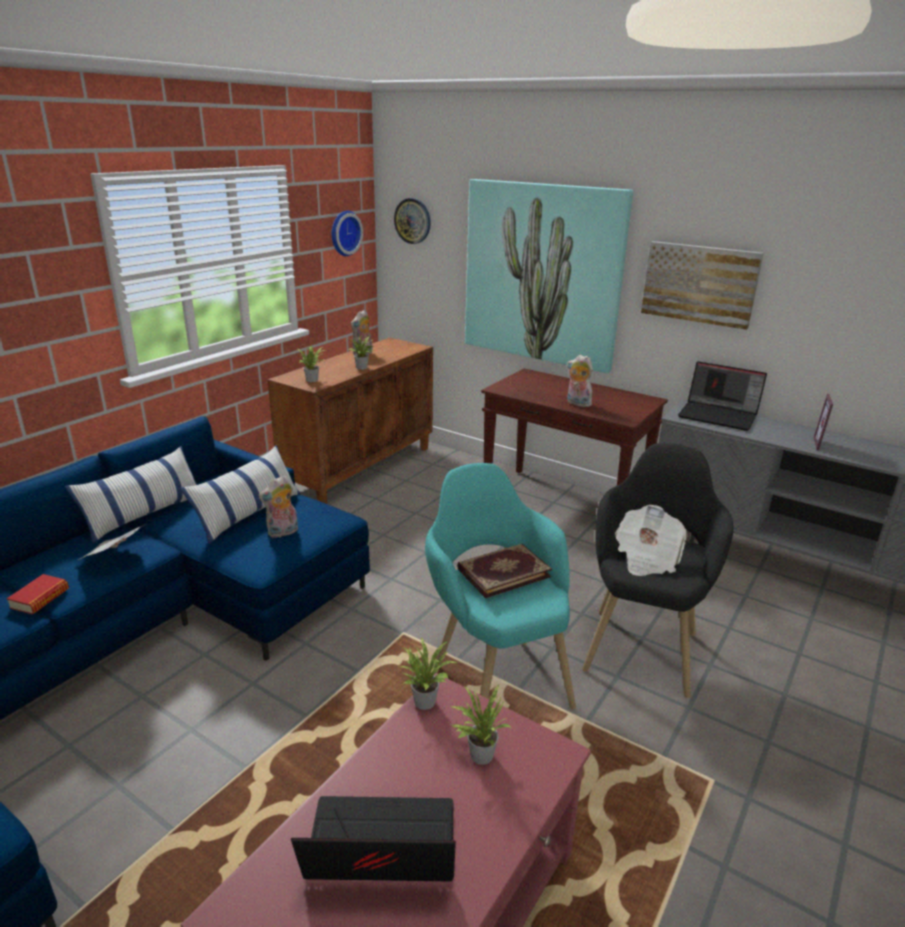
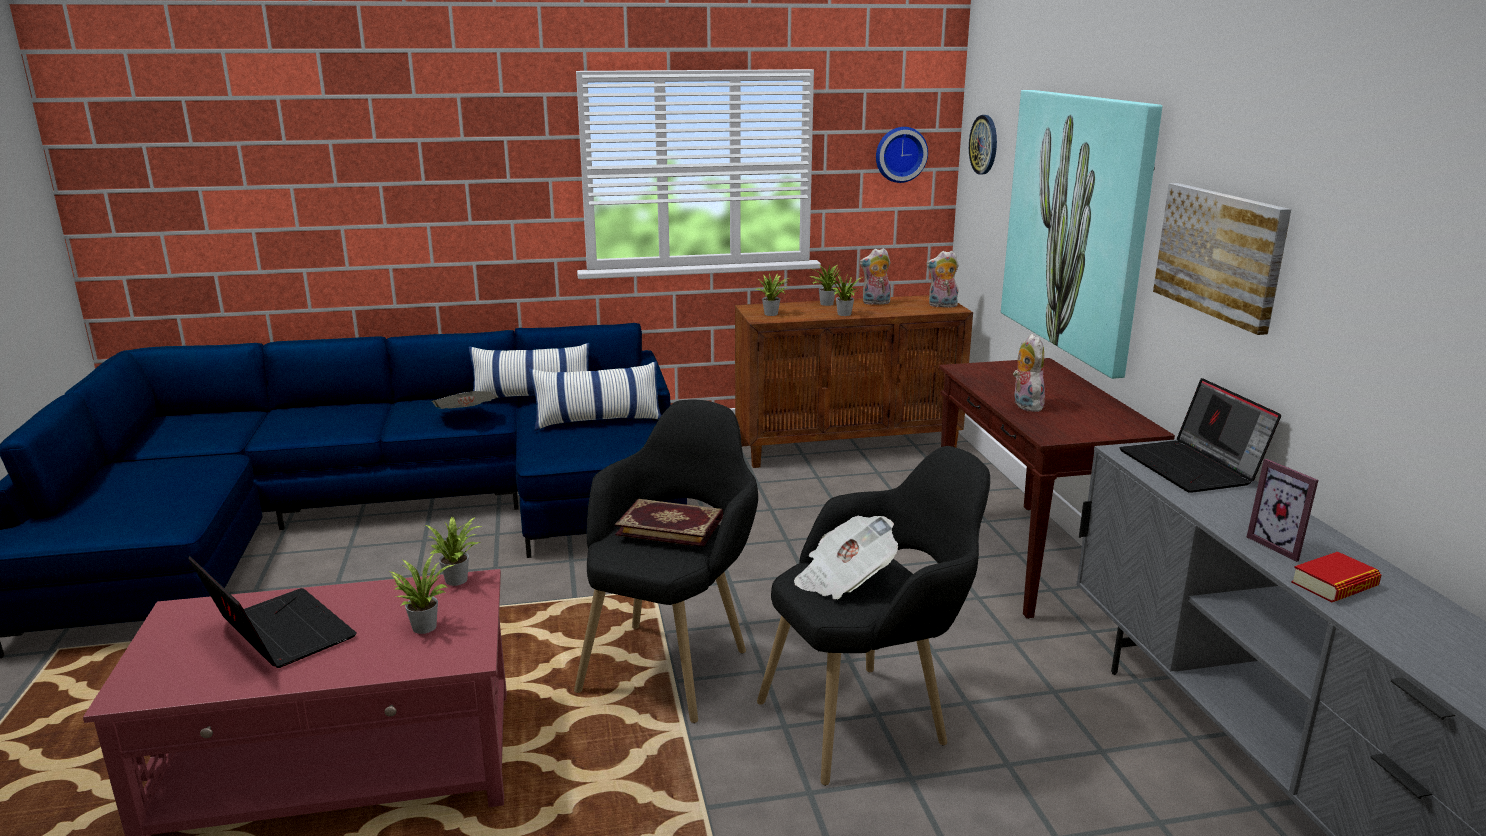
camera: 45 degrees right, 5 degrees down
(40, 598) = (389, 424): book -> book (1334, 585)
(283, 533) = (596, 442): plush toy -> plush toy (942, 306)
(331, 362) = (825, 304): none -> potted plant
(494, 674) = (673, 659): turquoise armchair -> black armchair
(825, 445) = (1282, 546): picture frame -> picture frame turned 90 degrees counterclockwise

